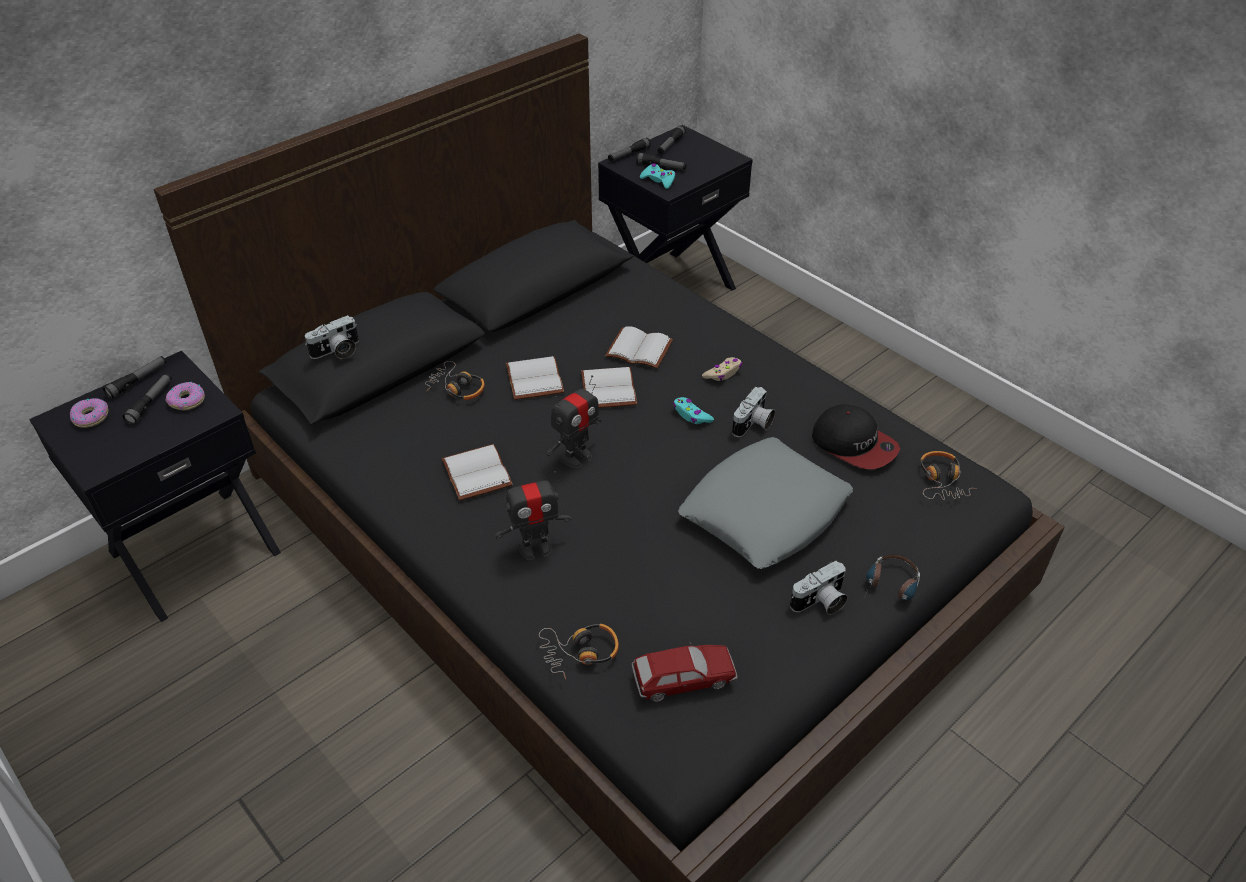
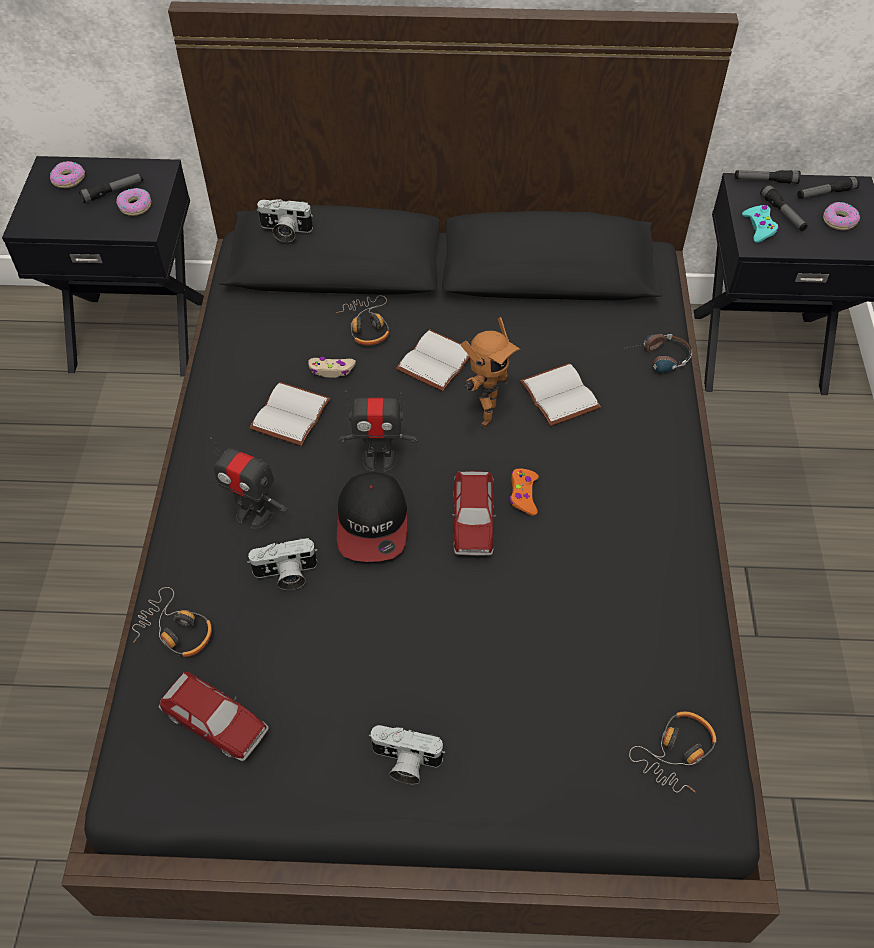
camera: 45 degrees right, 10 degrees up
(138, 381) = (126, 168): flashlight -> none
(606, 388) = (483, 414): white book -> toy robot
(682, 449) = (473, 520): none -> toy car
(691, 415) = (523, 495): turquoise game controller -> orange game controller
(696, 155) = (839, 220): none -> donut
(723, 373) = (606, 475): beige game controller -> beige game controller (331, 370)
(753, 424) = (568, 547): camera -> camera (286, 575)
(765, 511) = (469, 637): grey pillow -> none
(854, 444) = (638, 644): cap -> cap (373, 523)
(890, 588) = (481, 807): headphones -> headphones (658, 359)

